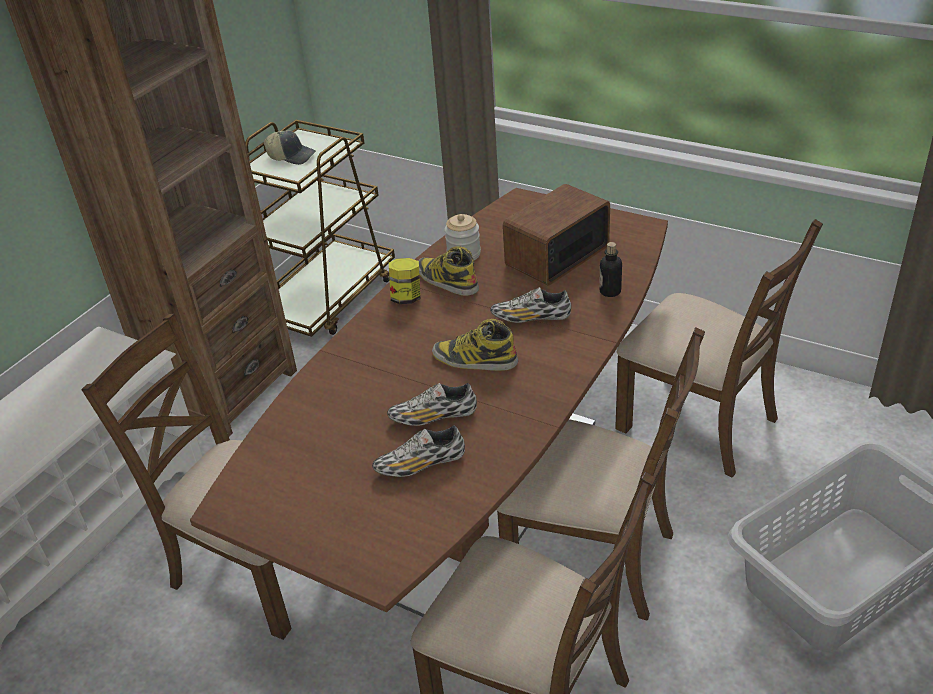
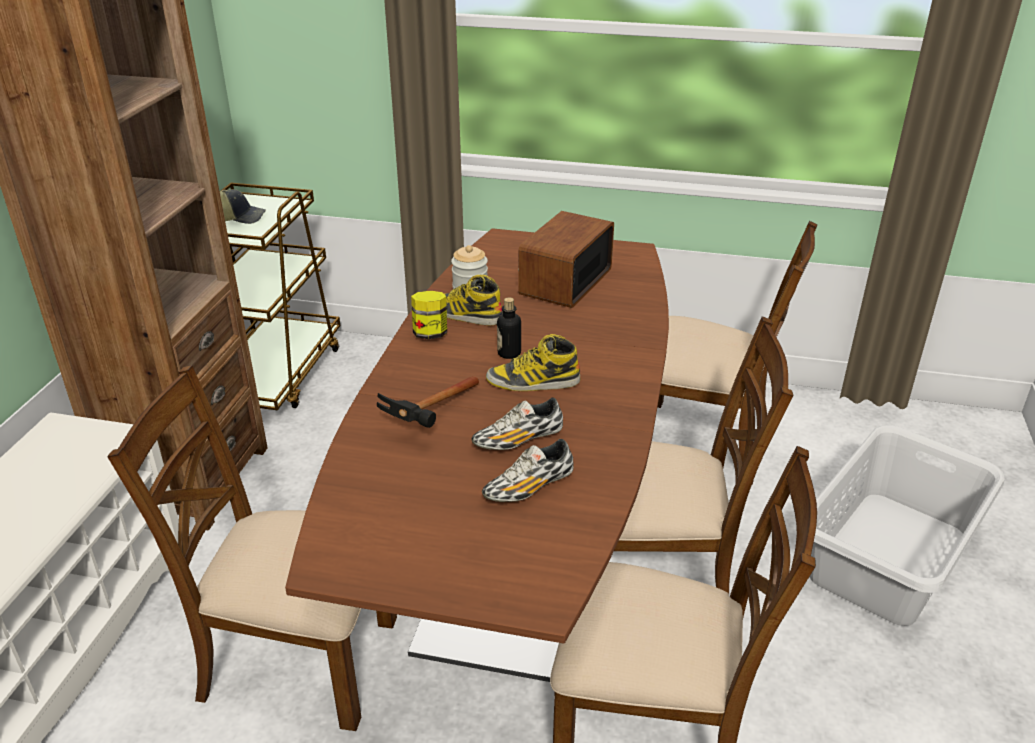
camera: 20 degrees left, 5 degrees down
(367, 387) = (431, 422): none -> hammer
(531, 318) = (570, 338): shoe -> none
(610, 291) = (634, 307): bottle -> bottle (509, 353)

